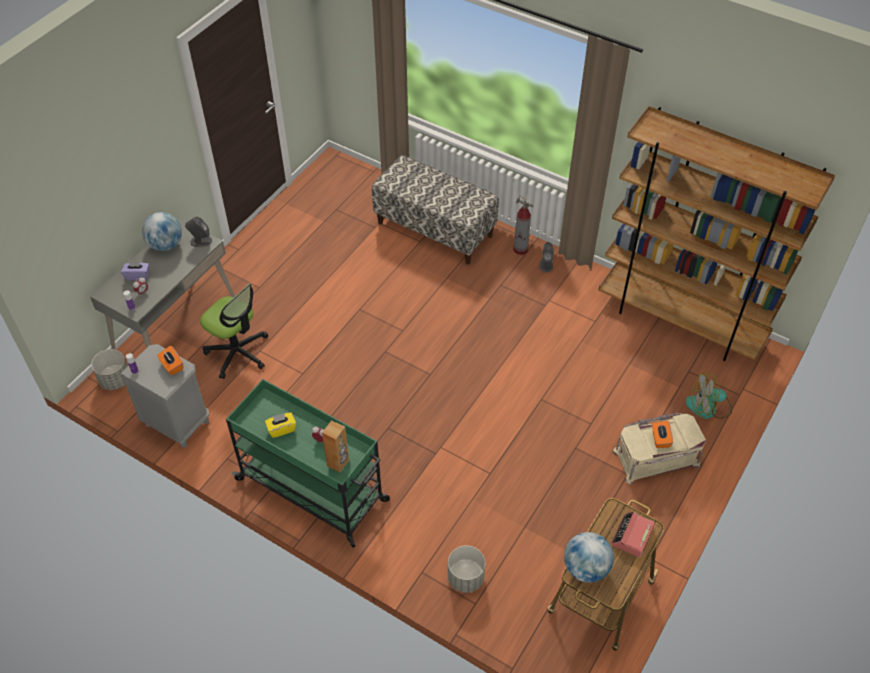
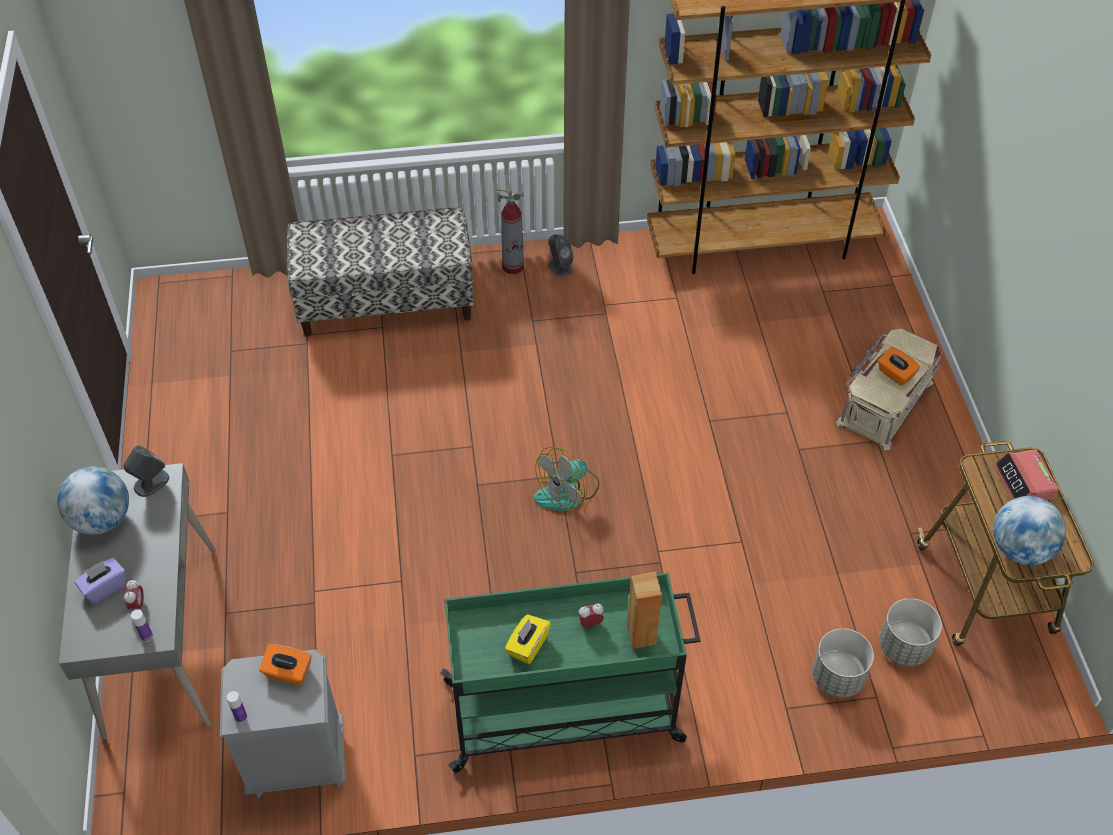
camera: 40 degrees left, 0 degrees up
(115, 380) = (143, 771): grey planter -> grey planter (903, 647)
(238, 352) = (286, 613): office chair -> none
(708, 407) = (879, 316): fan -> fan (567, 492)

